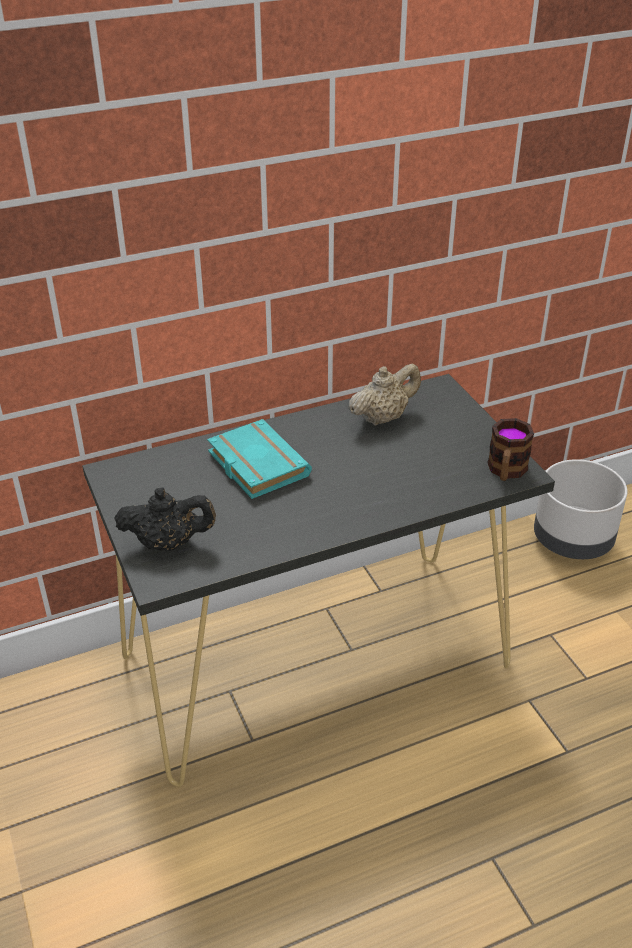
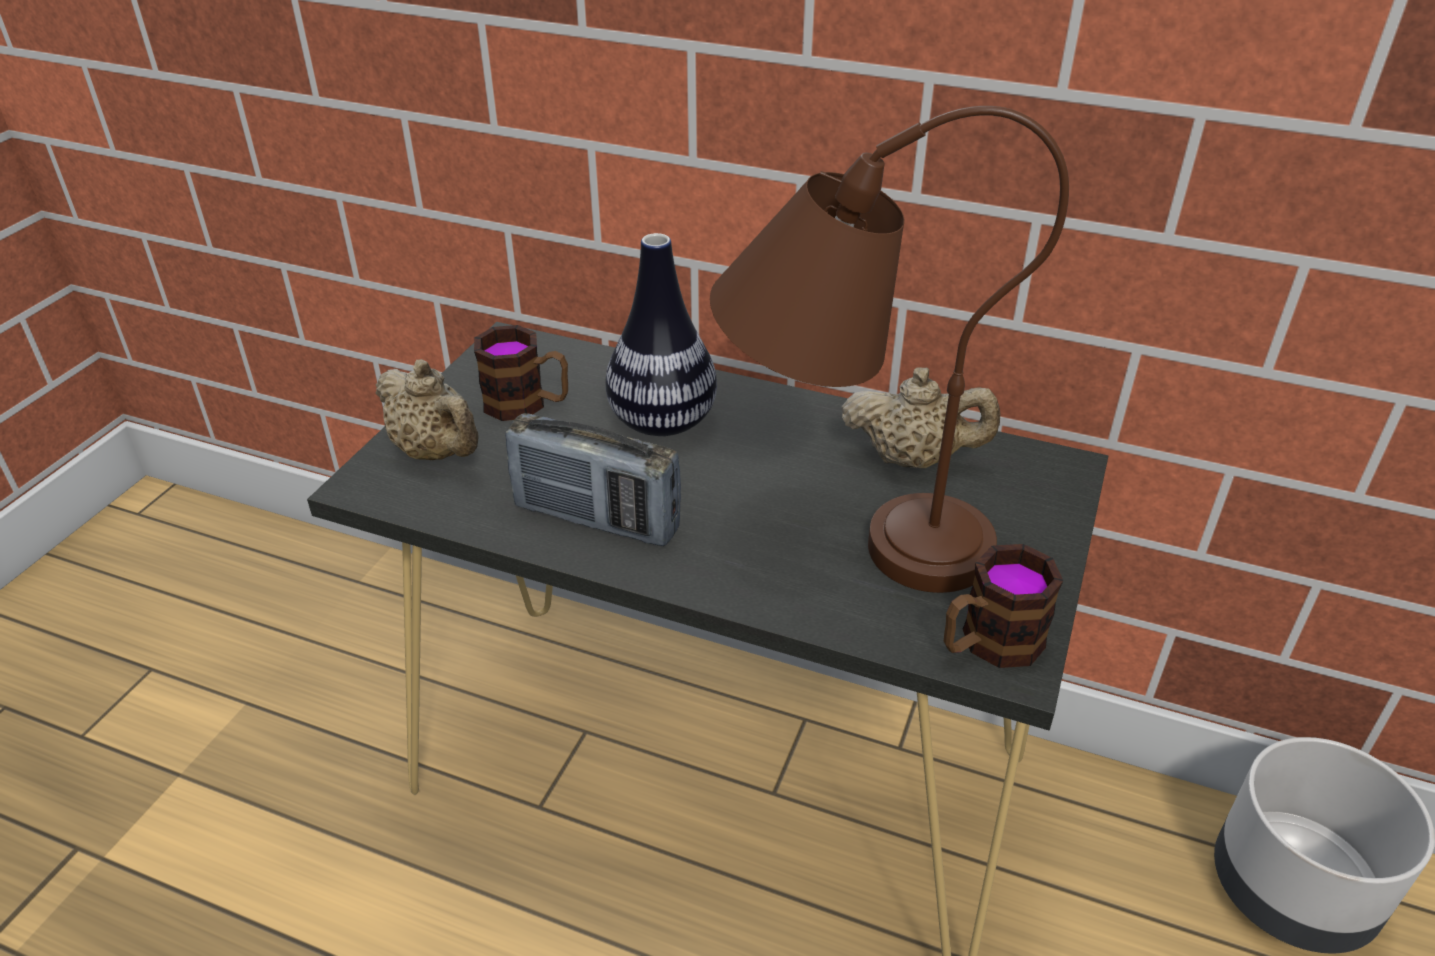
camera: 45 degrees right, 0 degrees up
(168, 543) = (437, 452): black teapot -> beige teapot
(174, 495) = (527, 404): none -> mug
(254, 464) = (662, 422): turquoise book -> vase
(294, 522) = (596, 519): none -> radio
(401, 464) = (844, 534): none -> brown table lamp

